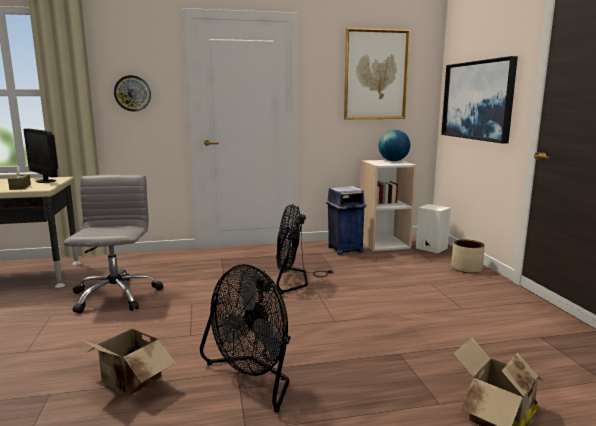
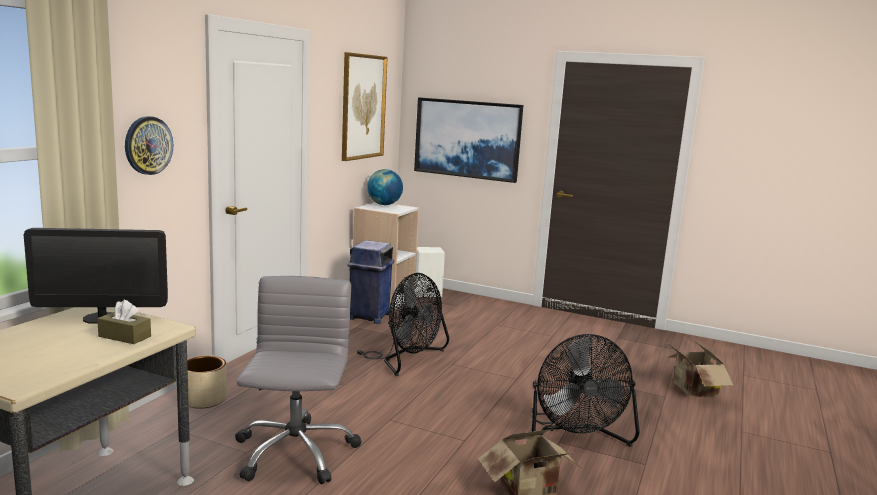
camera: 55 degrees left, 0 degrees up
(115, 295) = (295, 452): grey office chair -> grey office chair turned 60 degrees clockwise
(295, 278) = (405, 359): black fan -> black fan turned 90 degrees counterclockwise
(466, 268) = (488, 304): beige planter -> beige planter (204, 399)

